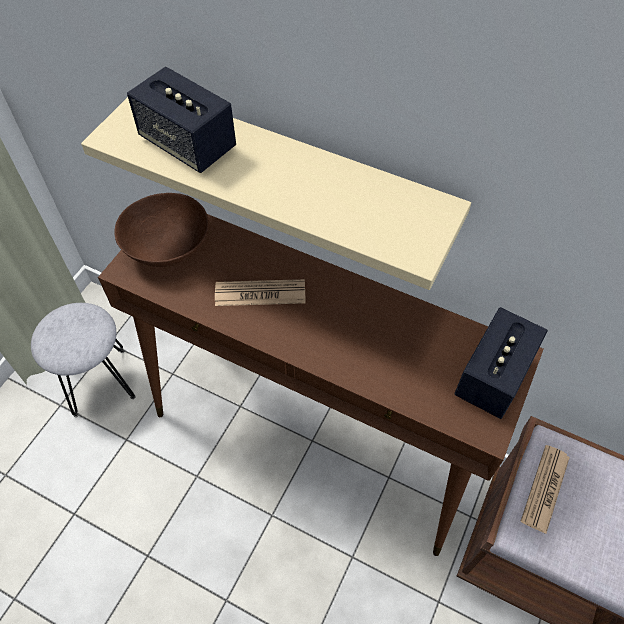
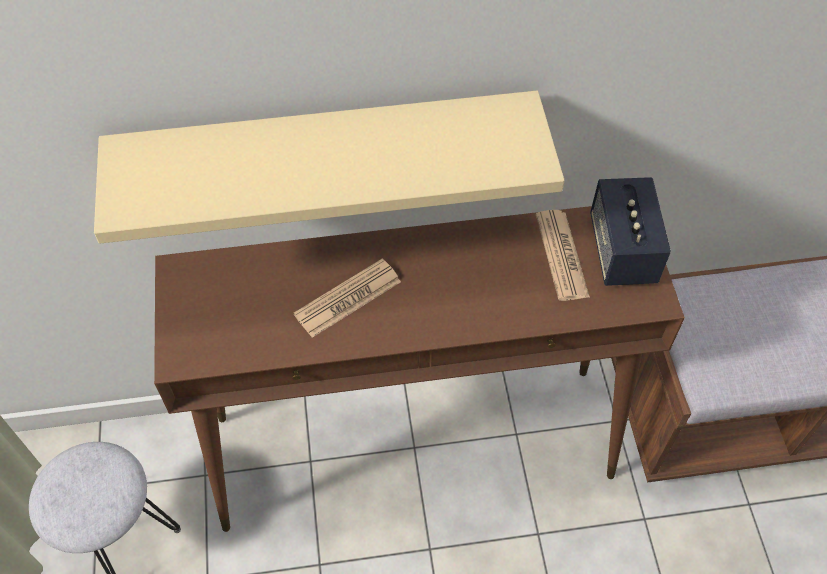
camera: 35 degrees left, 0 degrees up
(168, 248) = (207, 308): brown bowl -> none
(188, 144) = (217, 173): speaker -> none
(545, 488) = (700, 335): newspaper -> newspaper (561, 255)

